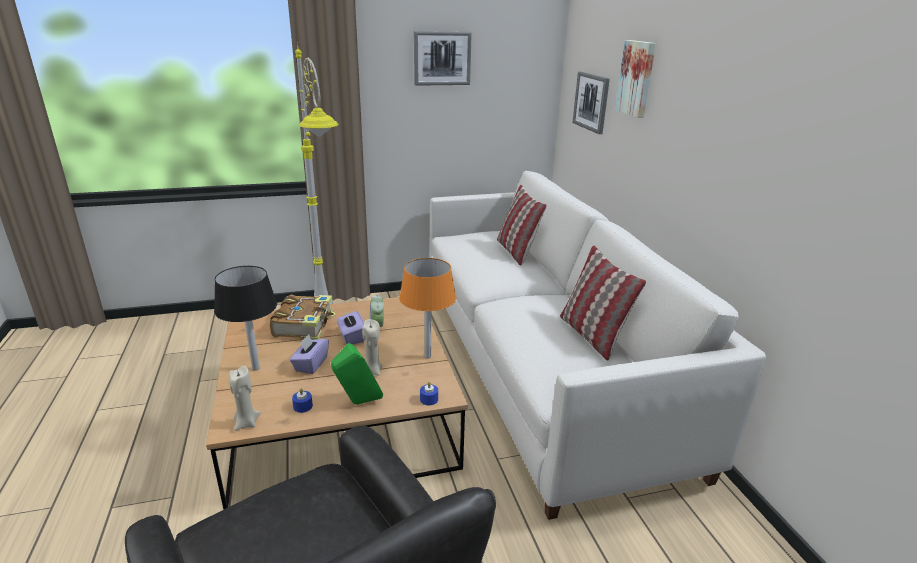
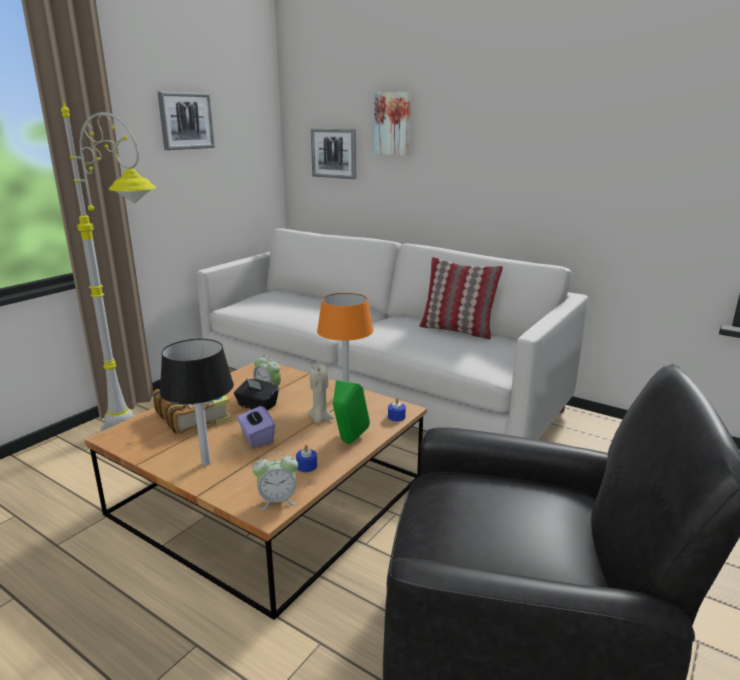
camera: 40 degrees left, 5 degrees down
(246, 423) = (277, 500): beige candle -> alarm clock
(351, 337) = (257, 406): purple tissue box -> black tissue box
(516, 252) = (313, 299): pillow -> none

